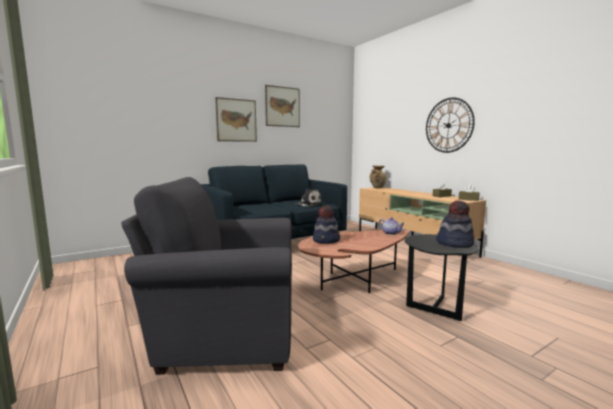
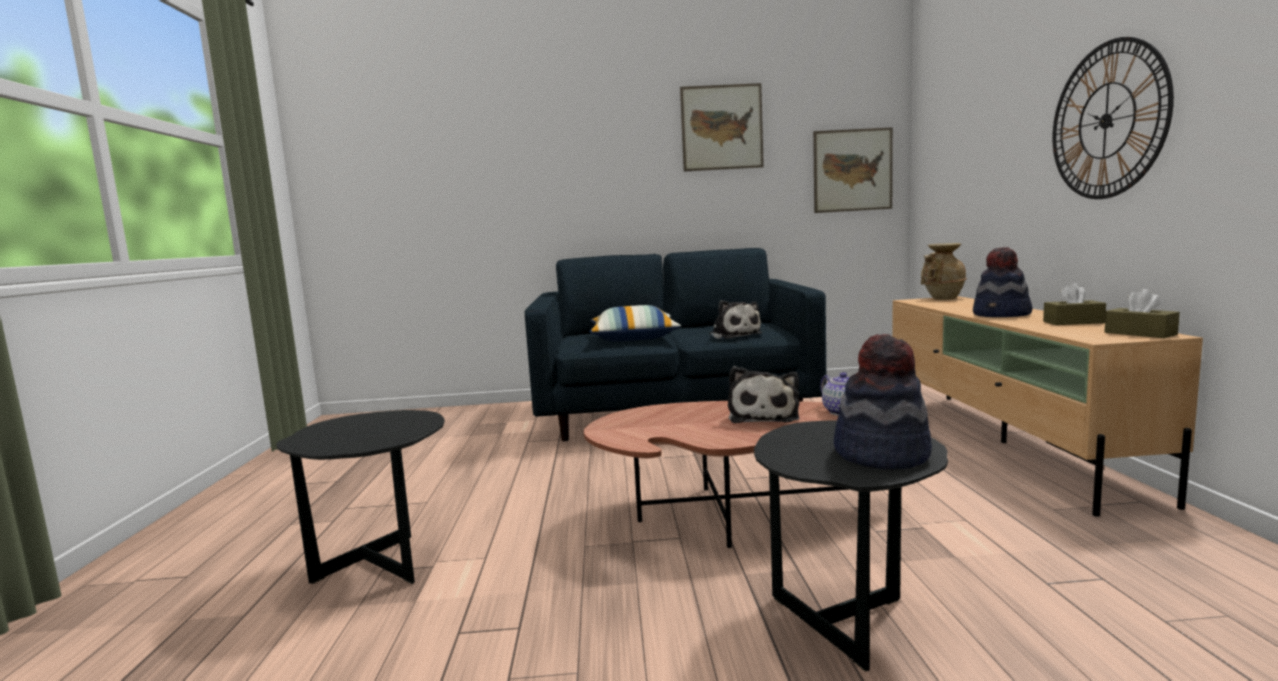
camera: 30 degrees right, 0 degrees up
(225, 333) = (383, 567): grey armchair -> black side table
(236, 120) = (621, 166): picture -> picture (852, 170)
(263, 207) = (633, 338): none -> pillow
(326, 240) = (666, 415): hat -> hat (1002, 315)
(365, 237) = (763, 416): none -> plush toy

